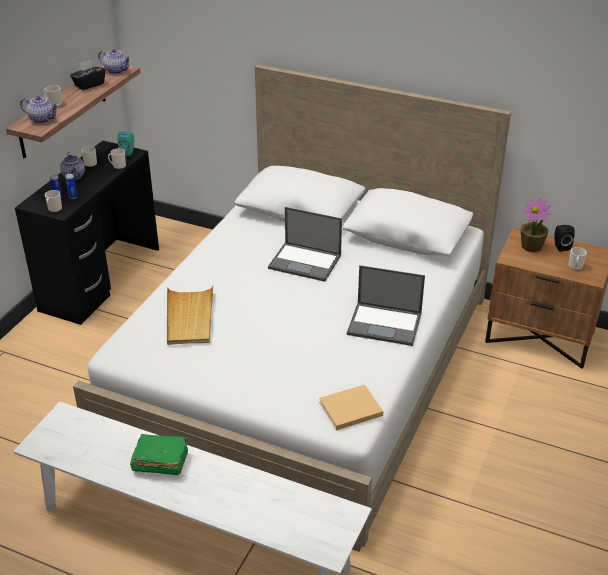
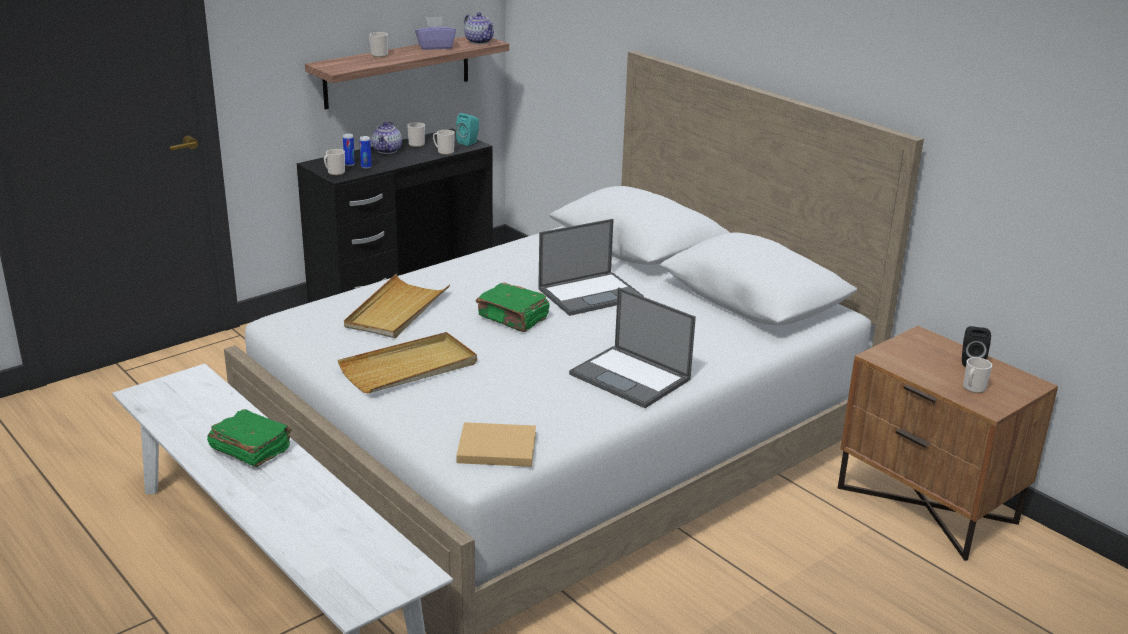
camera: 25 degrees right, 10 degrees down
(42, 119) = (350, 63): teapot -> none
(89, 85) = (435, 47): black tissue box -> purple tissue box
(241, 364) = (410, 368): none -> beige tray
(273, 299) = (513, 318): none -> green book
(306, 262) = (591, 293): laptop -> laptop turned 75 degrees counterclockwise
(531, 246) = (925, 351): potted plant -> none

